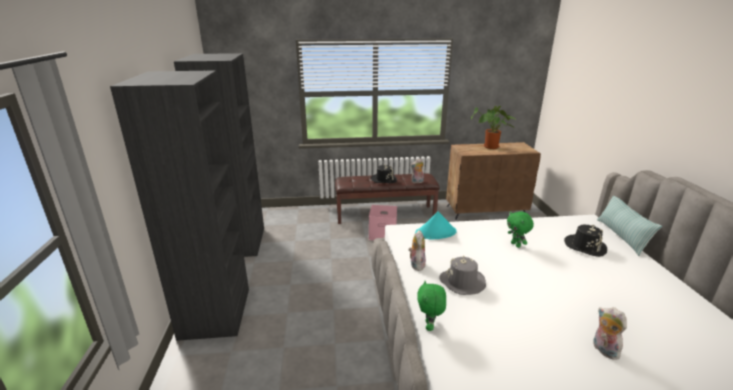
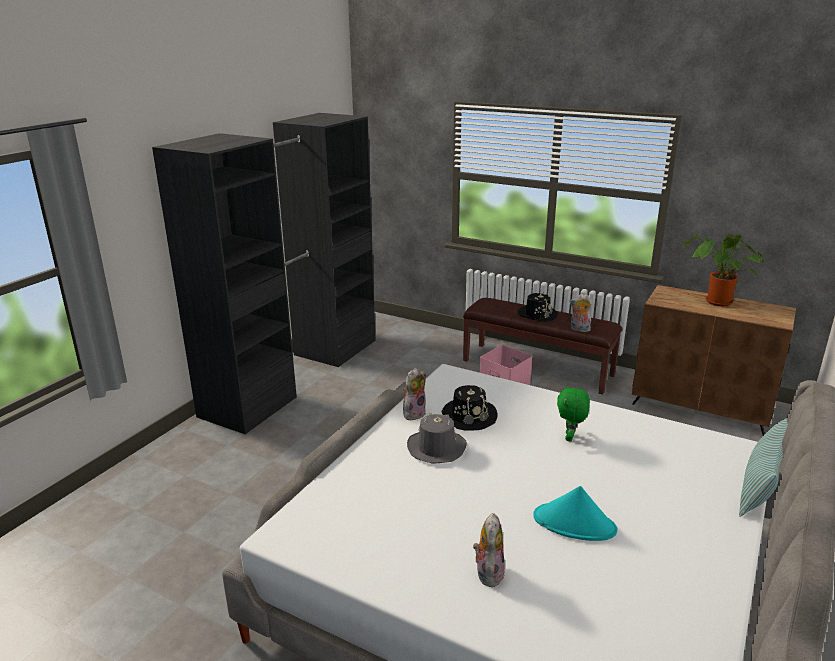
camera: 35 degrees right, 0 degrees up
(430, 326) = (341, 470): green plush toy -> none
(436, 233) = (487, 390): turquoise hat -> turquoise hat (574, 523)
(585, 246) = (672, 474): black hat -> black hat (469, 416)

